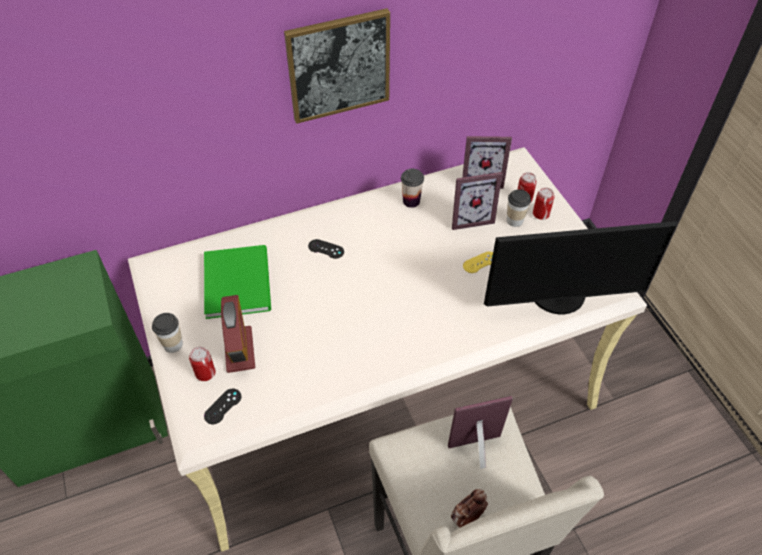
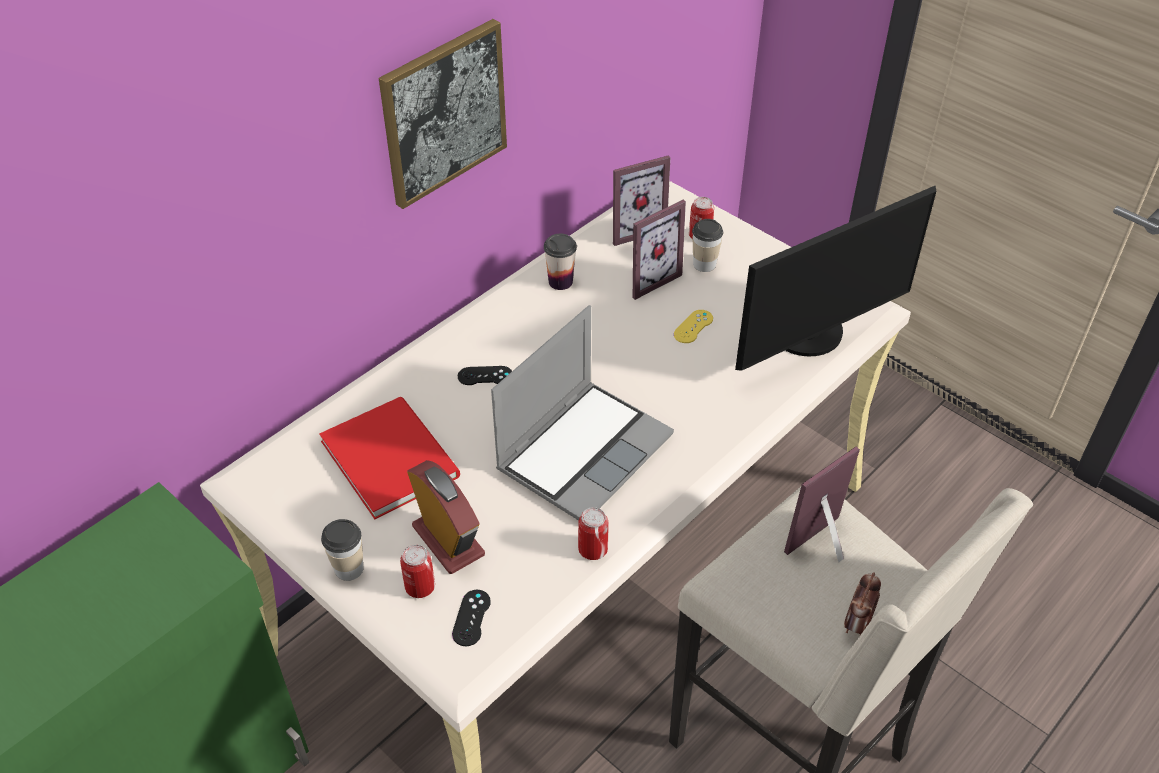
camera: 25 degrees left, 5 degrees down
(239, 280) = (391, 455): green book -> red book
(357, 322) = (584, 450): none -> laptop
(541, 214) = (731, 247): can -> can (593, 550)

